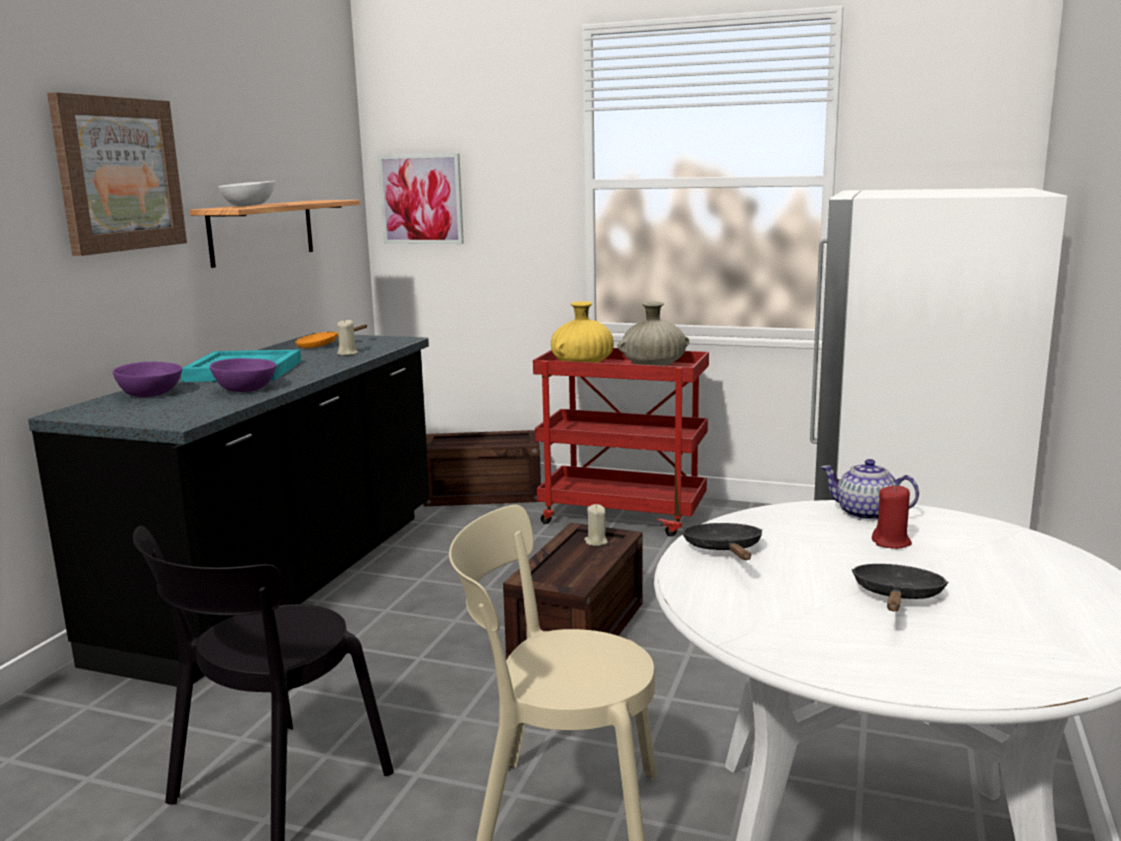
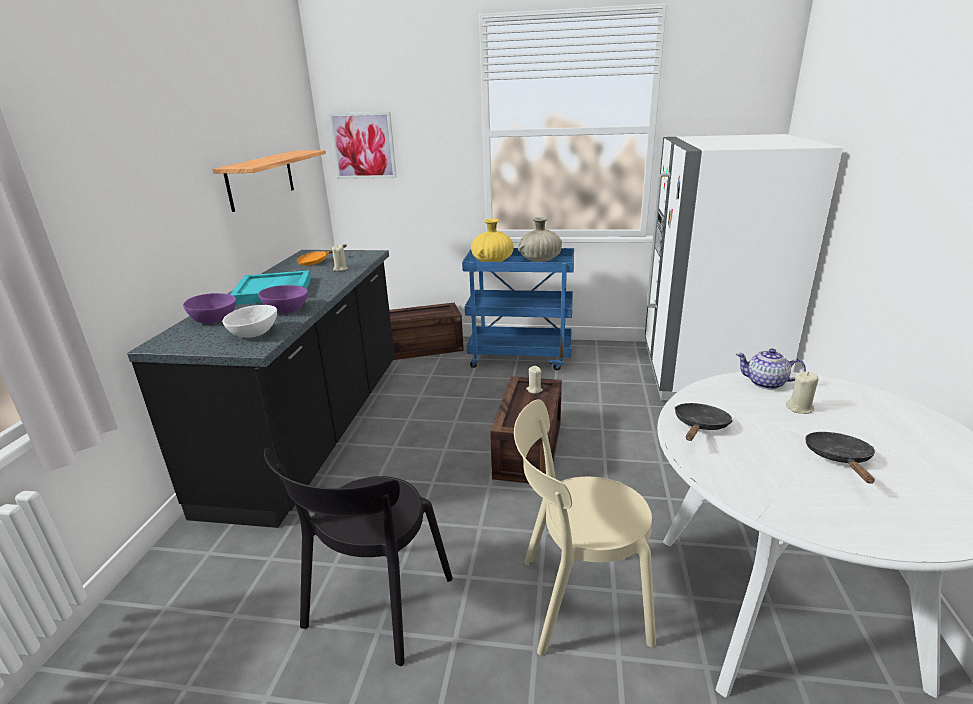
camera: 10 degrees left, 10 degrees up
(118, 174) = (160, 146): picture -> none
(249, 206) = (255, 162): white bowl -> white bowl (254, 333)
(624, 516) = (521, 357): red cart -> blue cart
(724, 550) = (700, 426): black frying pan -> black frying pan turned 45 degrees clockwise
(891, 542) = (800, 408): red candle -> beige candle

